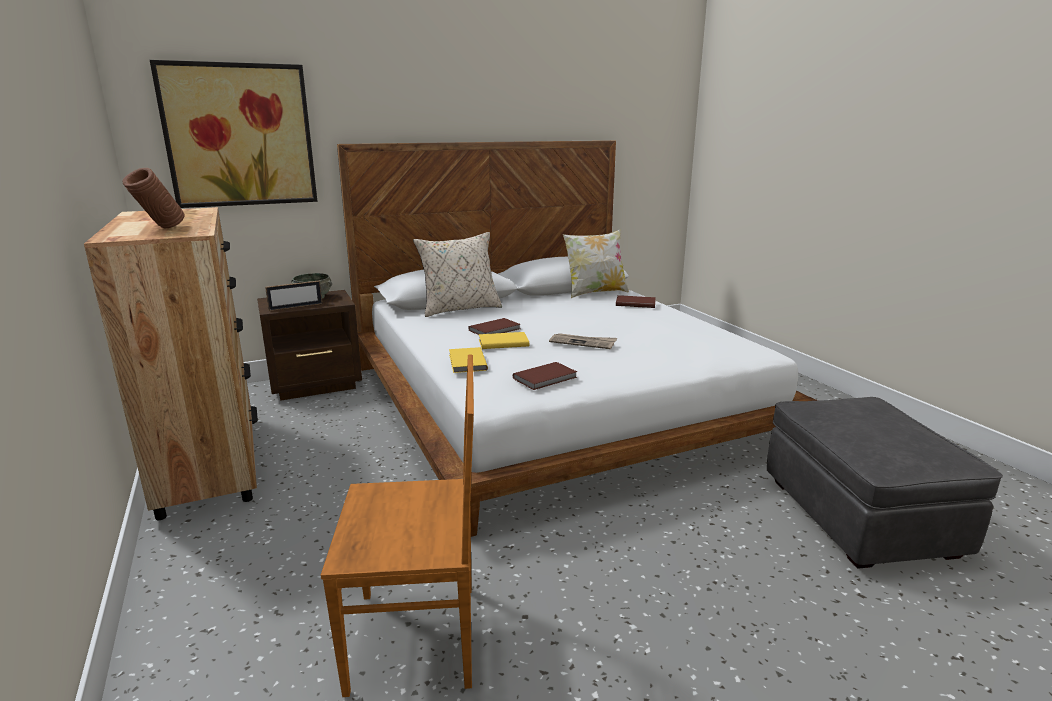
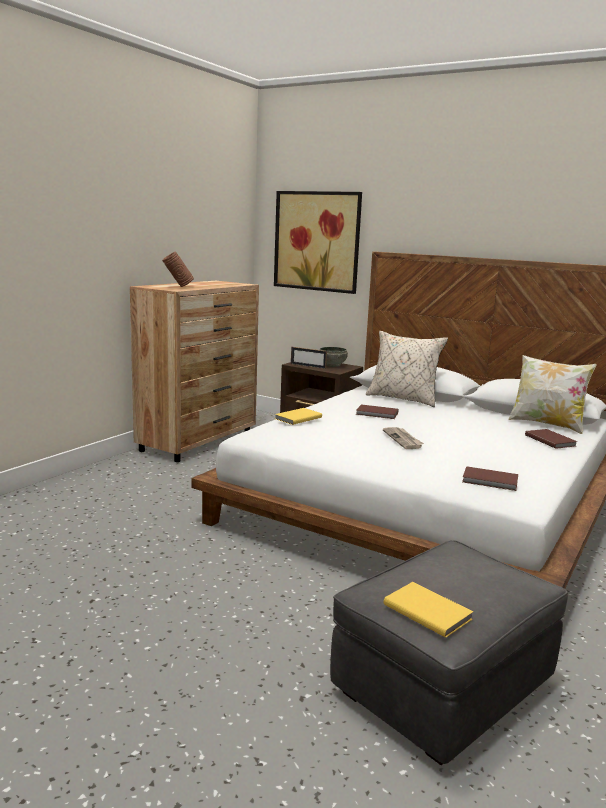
camera: 55 degrees right, 5 degrees down
(419, 637) = (105, 537): brown chair -> none
(502, 342) = (352, 419): yellow book -> yellow book (427, 611)
(546, 378) = (307, 440): brown book -> brown book (490, 481)

